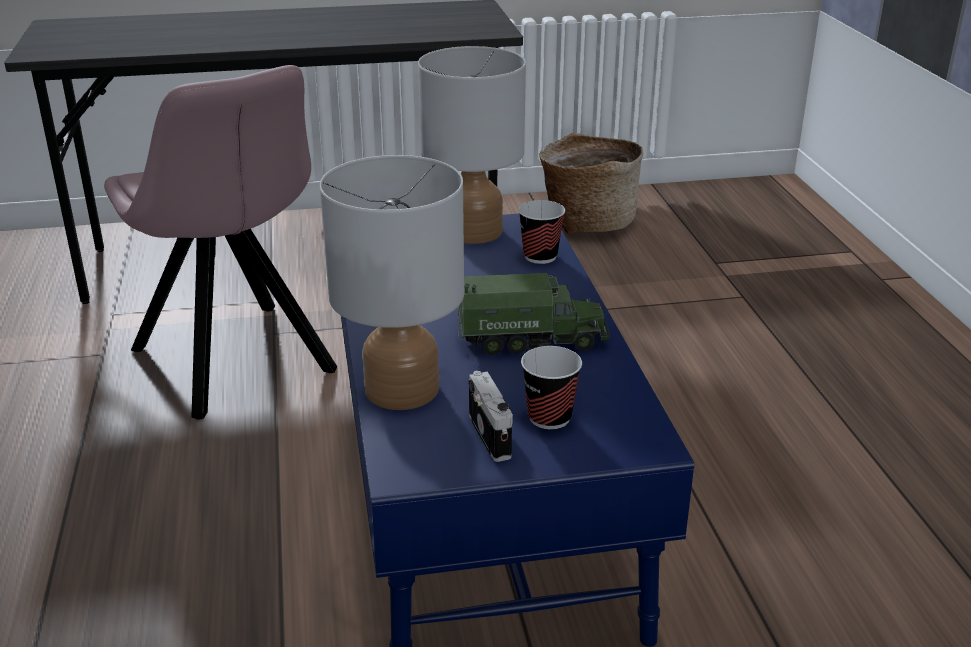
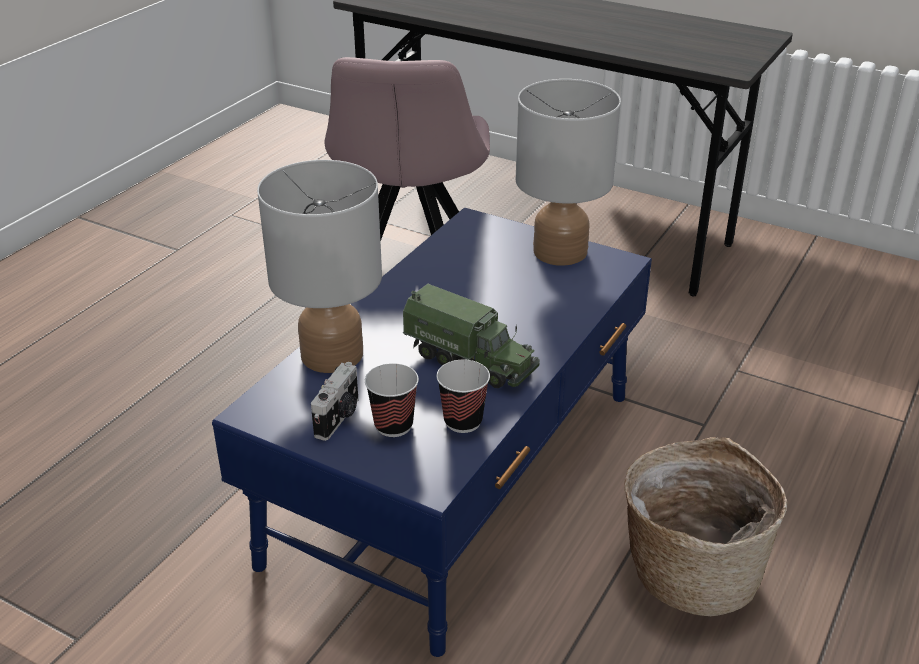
camera: 40 degrees right, 5 degrees up
(540, 256) = (580, 295): cup -> cup (463, 421)
(587, 222) = (837, 285): basket -> basket (690, 571)

